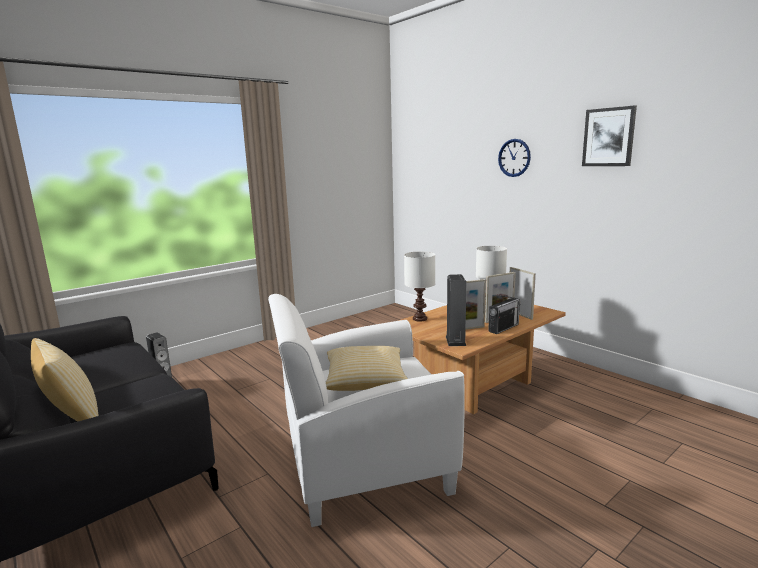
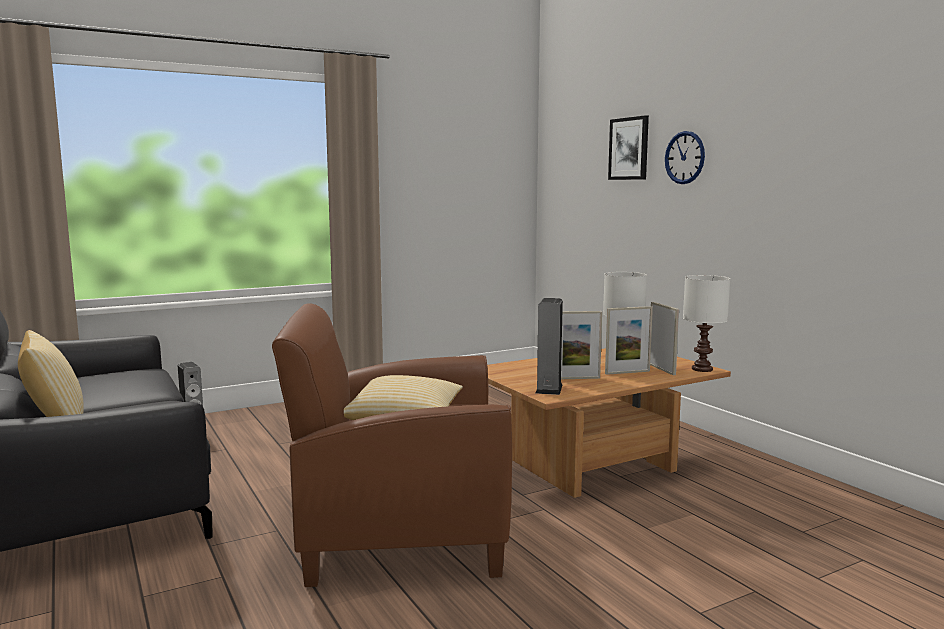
camera: 10 degrees right, 5 degrees down
(363, 463) = (400, 533): white armchair -> brown armchair
(420, 319) = (519, 365): white table lamp -> white table lamp (702, 369)
(503, 328) = (626, 381): radio -> none
(608, 137) = (801, 126): picture -> picture (629, 148)

